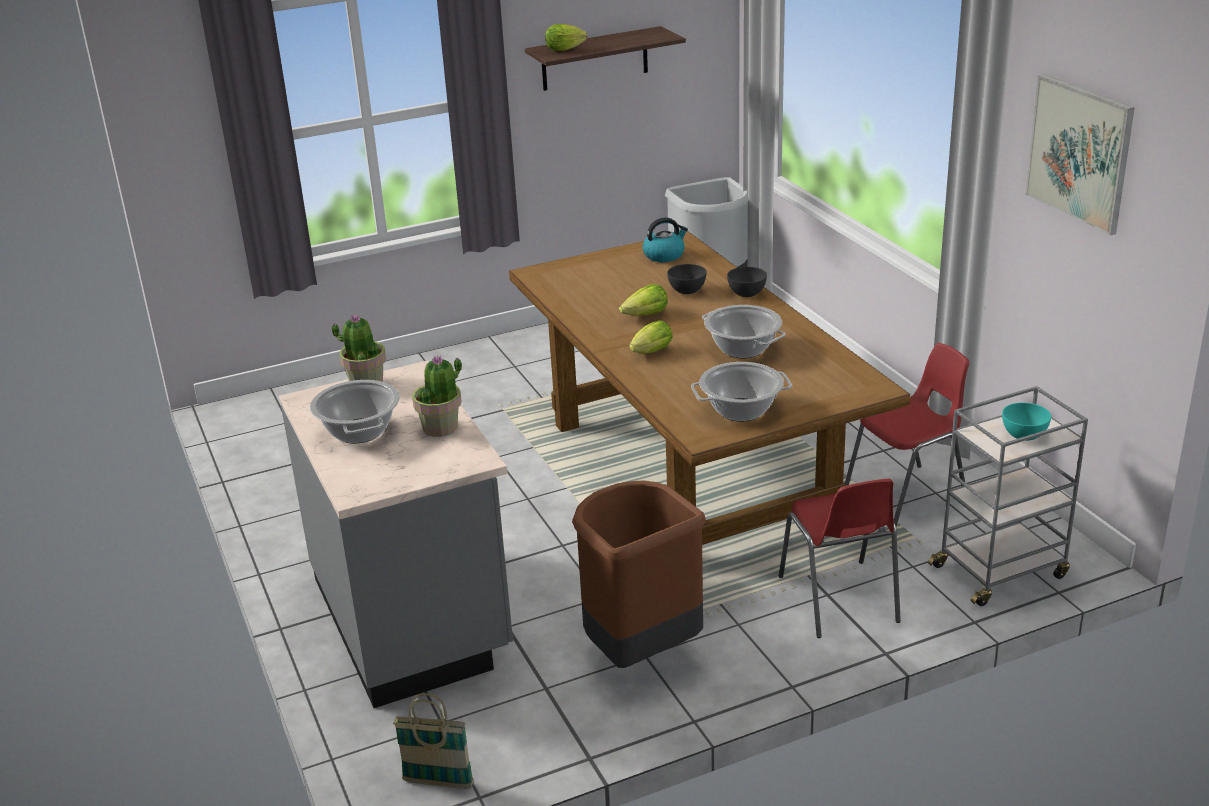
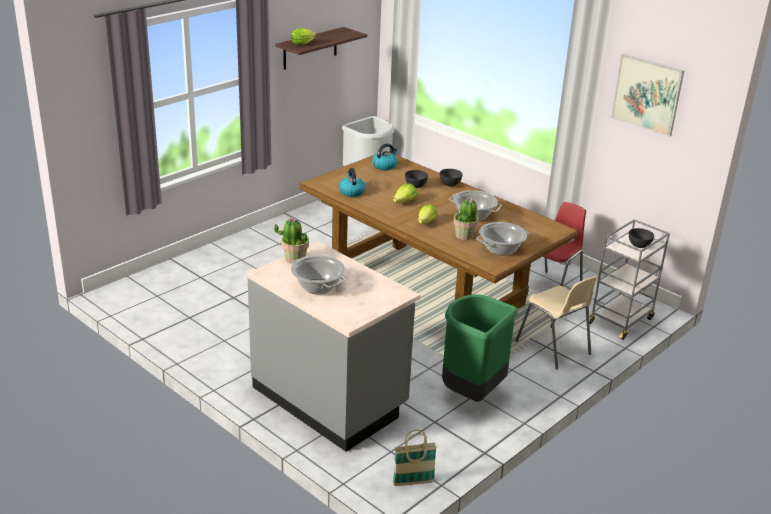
camera: 25 degrees left, 0 degrees up
(441, 427) = (364, 278): potted plant -> potted plant (464, 235)
(576, 291) = (351, 192): none -> kettle
(640, 652) = (471, 393): brown trash can -> green trash can
(839, 600) = (553, 348): red chair -> beige chair
(1024, 436) = (639, 245): turquoise bowl -> grey bowl

